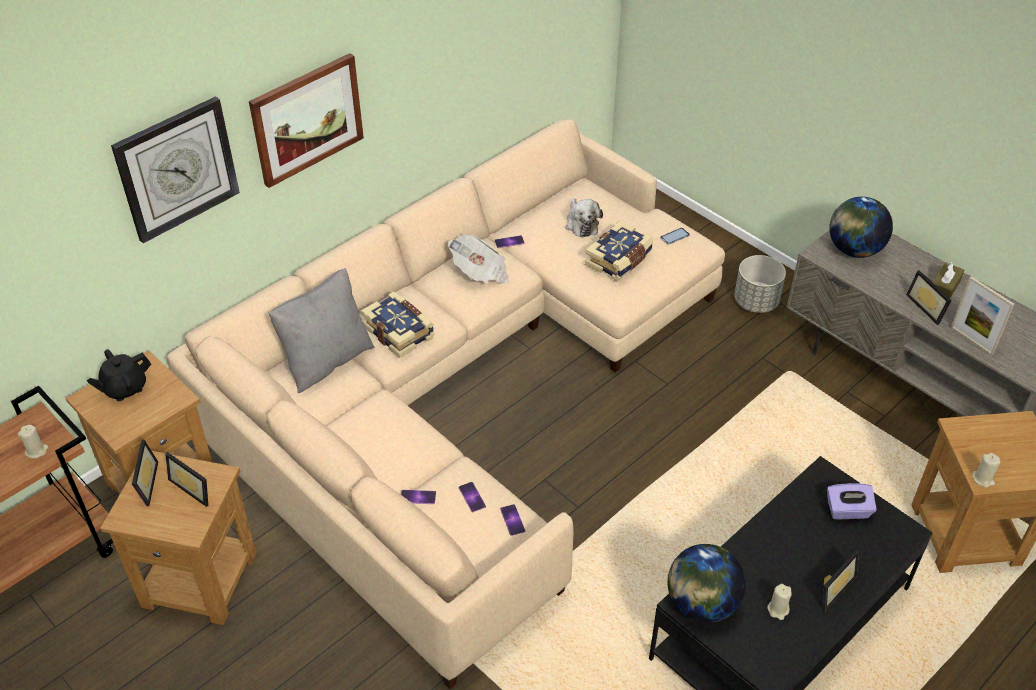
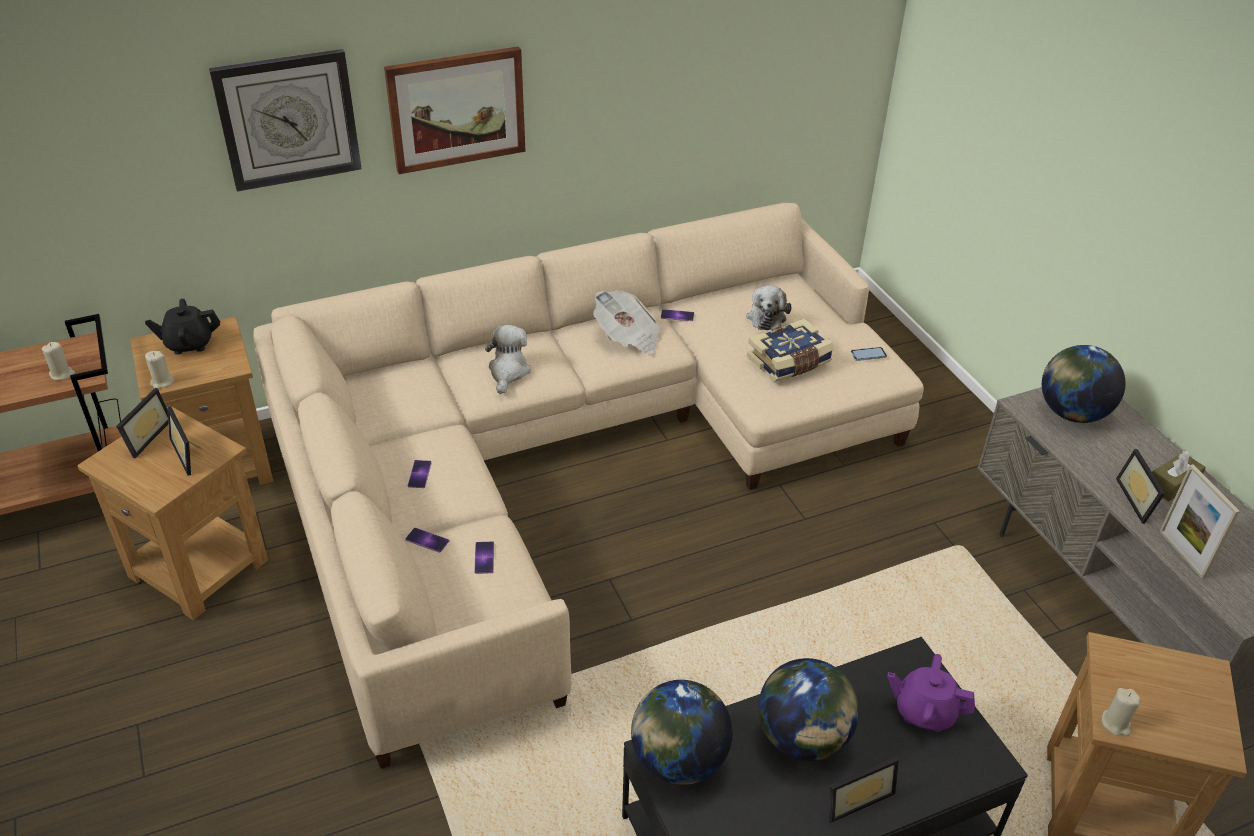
camera: 20 degrees right, 5 degrees down
(326, 360) = (417, 380): grey pillow -> none
(399, 332) = (508, 372): book -> plush toy
(512, 520) = (514, 595): phone -> phone (419, 474)
(756, 302) = (956, 460): grey planter -> none
(777, 558) = (803, 738): none -> globe
(778, 609) = (771, 800): beige candle -> beige candle (162, 382)
(848, 511) = (924, 712): purple tissue box -> purple teapot

